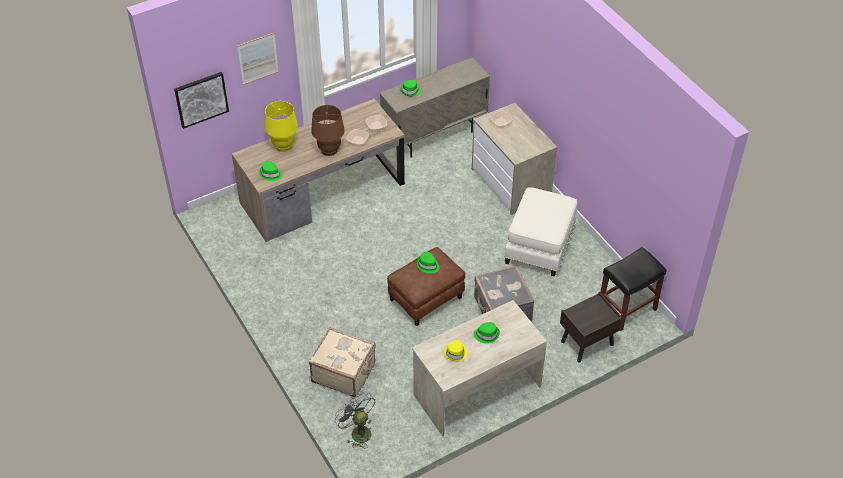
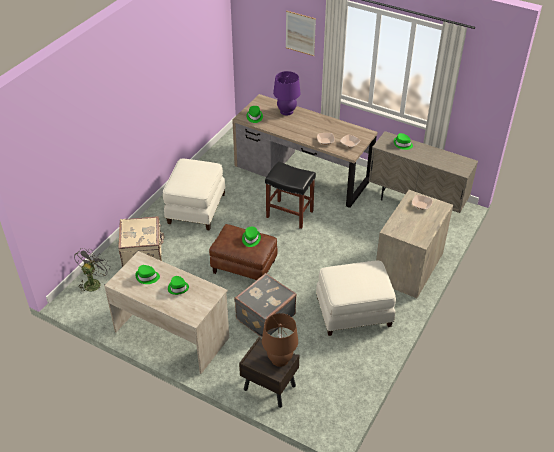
camera: 60 degrees right, 5 degrees down
(201, 99) = (254, 38): picture -> none
(283, 146) = (286, 111): yellow table lamp -> purple table lamp
(308, 302) = (195, 208): none -> white ottoman
(329, 150) = (302, 132): brown table lamp -> brown table lamp (279, 359)
(456, 353) = (147, 277): yellow hat -> green hat
(626, 309) = (329, 402): black stool -> black stool (289, 214)

